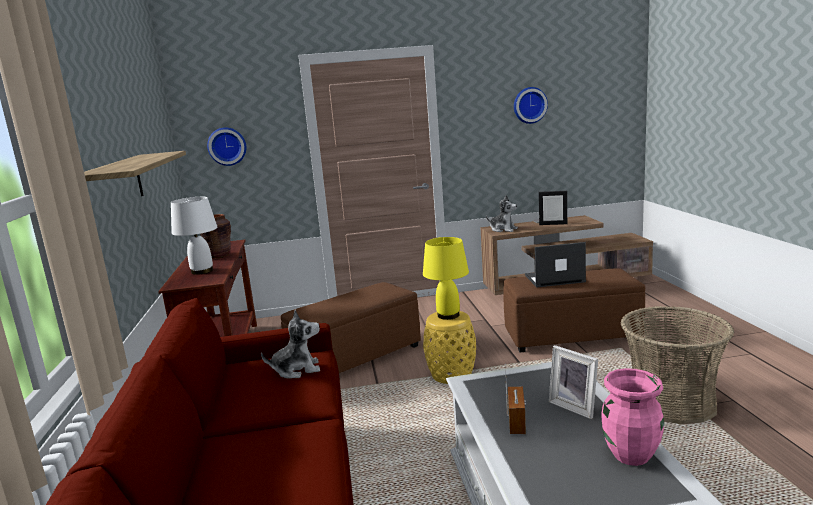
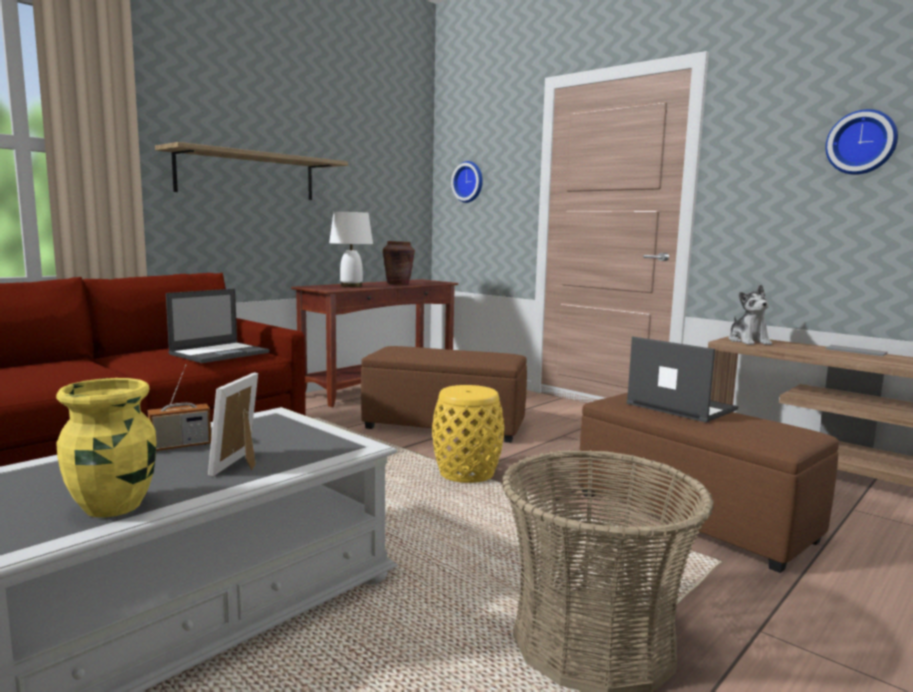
camera: 50 degrees right, 5 degrees down
(297, 369) = (220, 353): plush toy -> laptop
(449, 315) = (474, 390): yellow table lamp -> none
(553, 224) = (844, 354): picture frame -> none
(631, 455) = (114, 506): pink vase -> yellow vase

